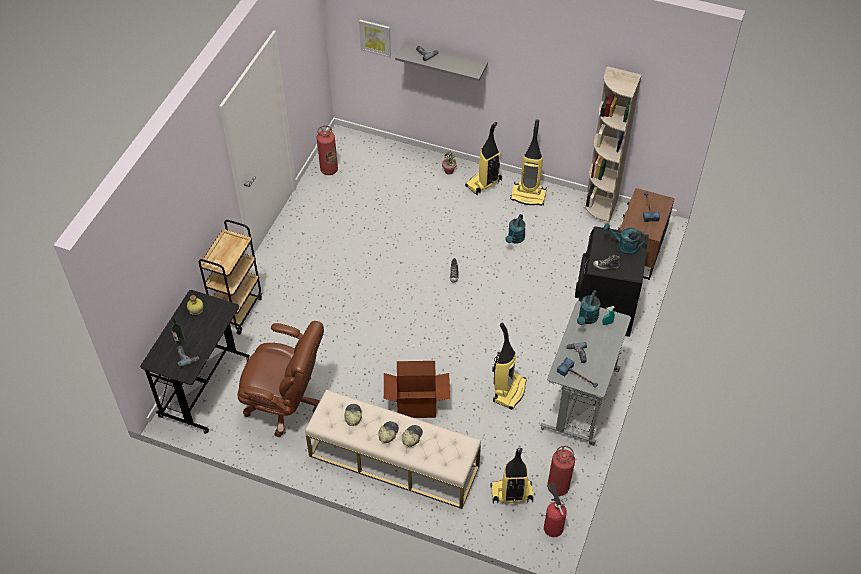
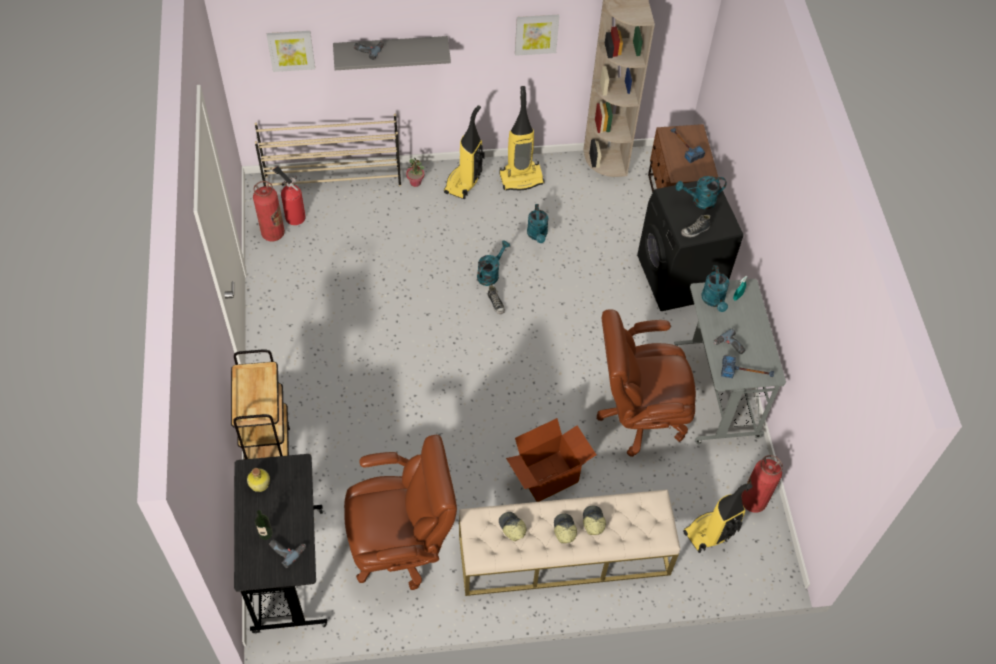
camera: 30 degrees left, 5 degrees up
(392, 150) = (333, 181): none -> beige shoe rack
(463, 252) = (490, 273): none -> turquoise watering can
(508, 390) = (637, 415): vacuum cleaner -> brown office chair
(552, 526) = (774, 548): fire extinguisher -> fire extinguisher (294, 216)
(555, 81) = (536, 34): none -> picture

